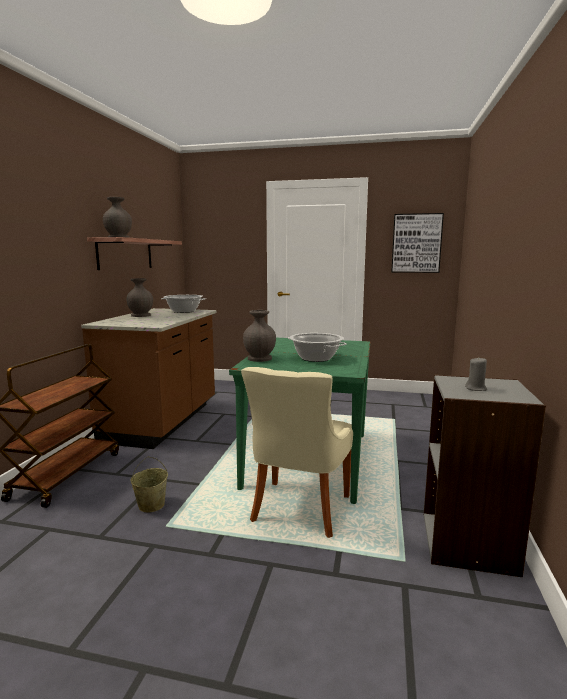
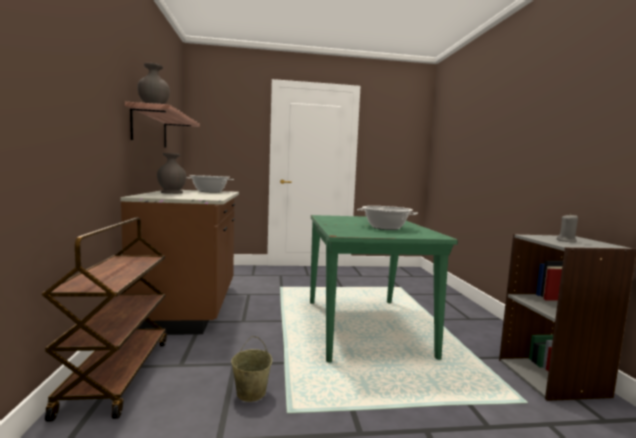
camera: 20 degrees left, 5 degrees down
(259, 358) = (338, 228): grey vase -> none
(299, 511) = (401, 373): beige chair -> none
(416, 243) = (397, 143): picture -> none

